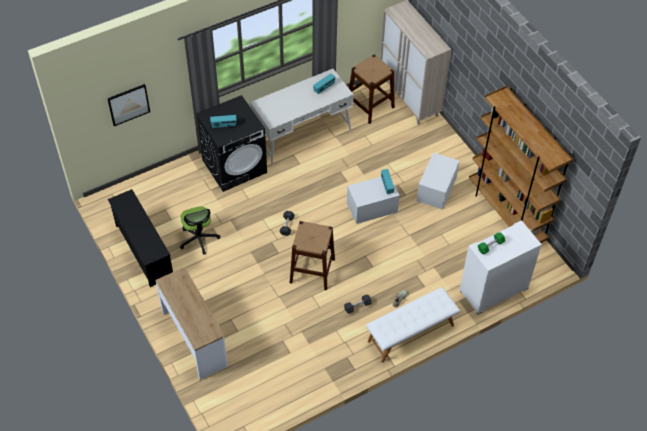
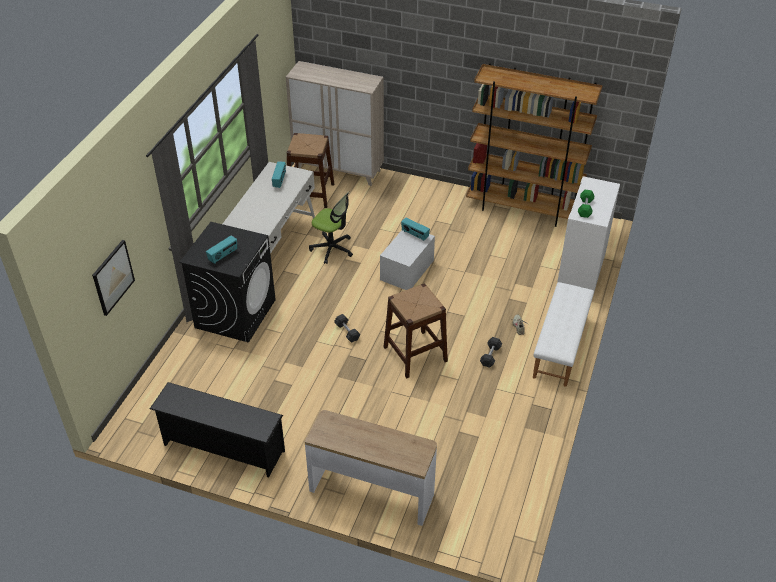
camera: 40 degrees left, 10 degrees down
(199, 239) = (271, 398): office chair -> office chair (332, 249)
(436, 189) = (445, 224): white storage box -> none

